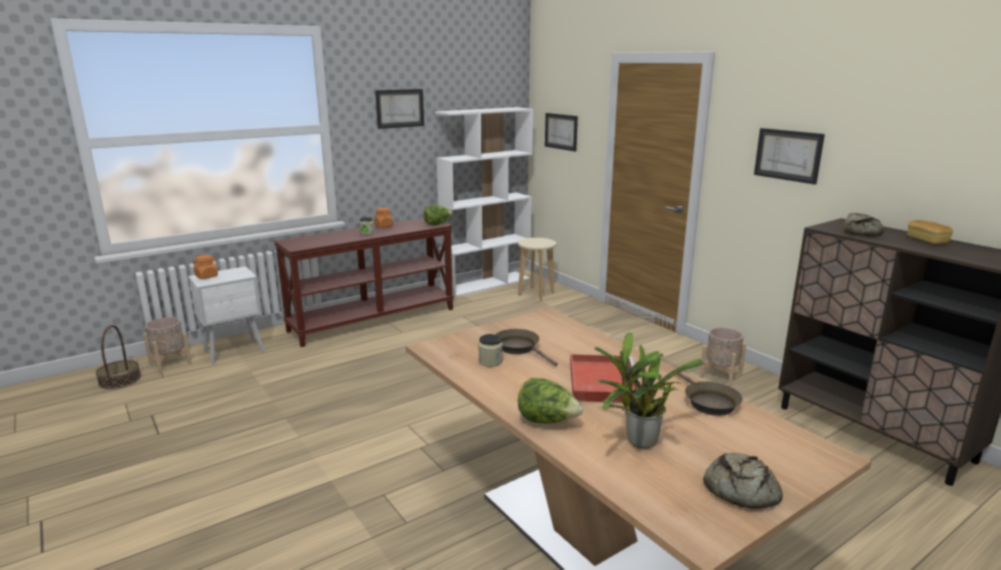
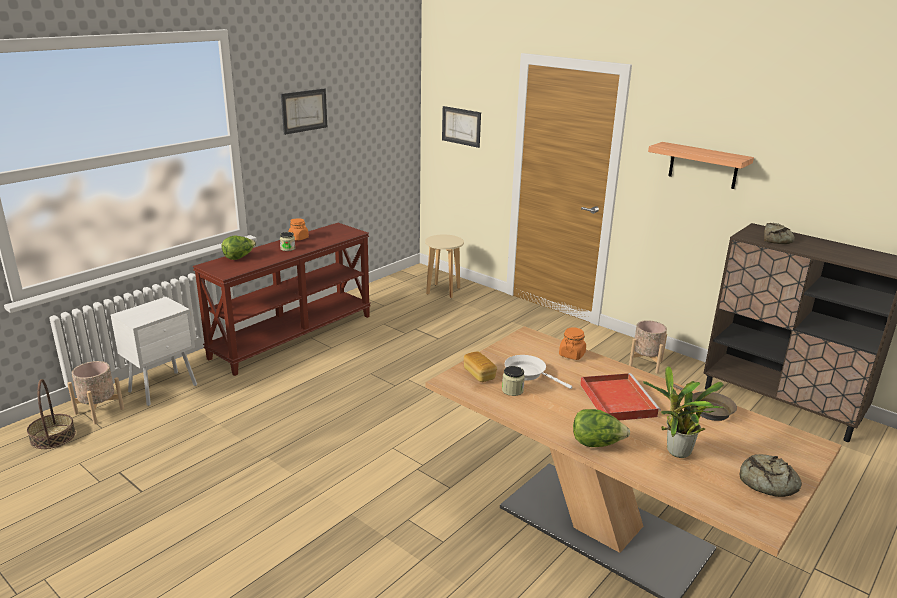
camera: 15 degrees left, 5 degrees up
(207, 276) = (133, 314): orange jar -> orange jar (572, 354)
(437, 224) = (353, 232): lettuce -> lettuce (239, 257)
(486, 284) = (388, 283): white bookcase -> none
(519, 348) = (528, 373): brown frying pan -> white frying pan
(788, 155) = (703, 165): picture -> shelf
(926, 240) = (828, 246): bread -> bread (479, 374)

